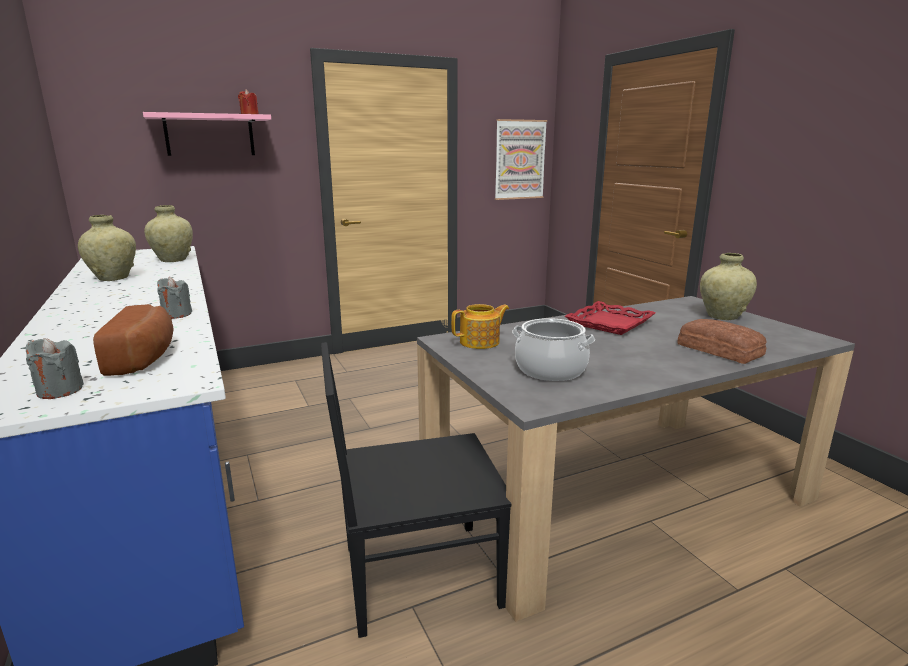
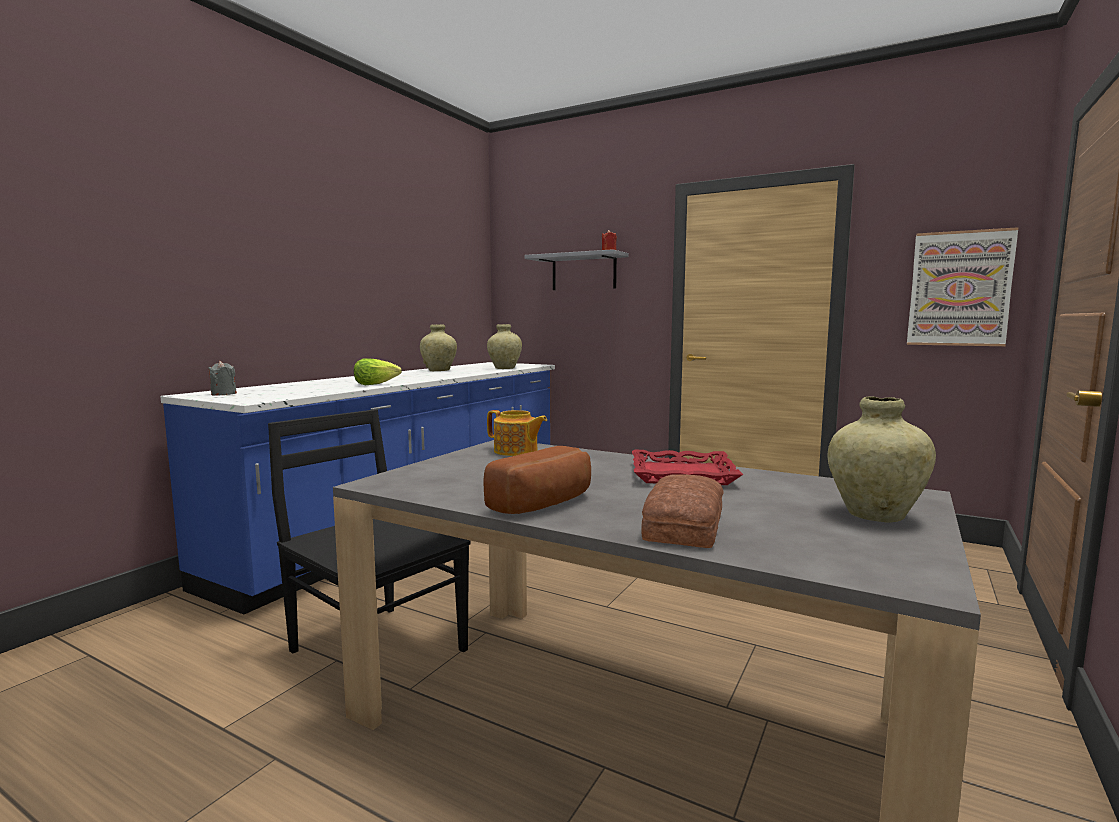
camera: 55 degrees right, 10 degrees down
(146, 357) = (287, 392): bread -> bread (546, 503)
(177, 315) = (375, 384): grey candle -> lettuce
(210, 135) = (584, 272): pink shelf -> grey shelf
(551, 369) = (475, 476): cooking pot -> none

